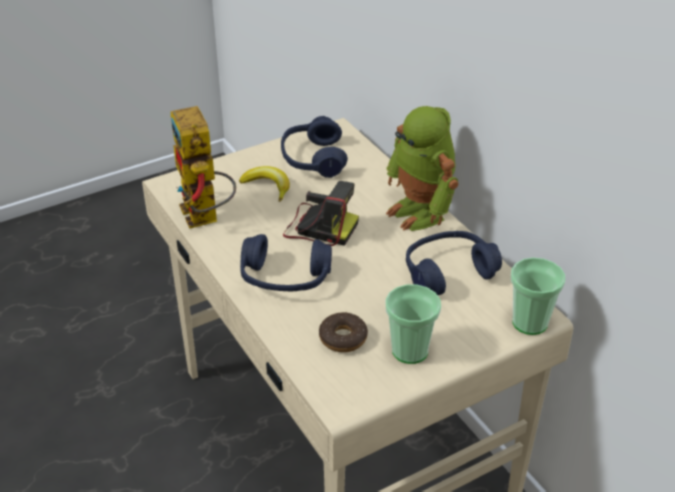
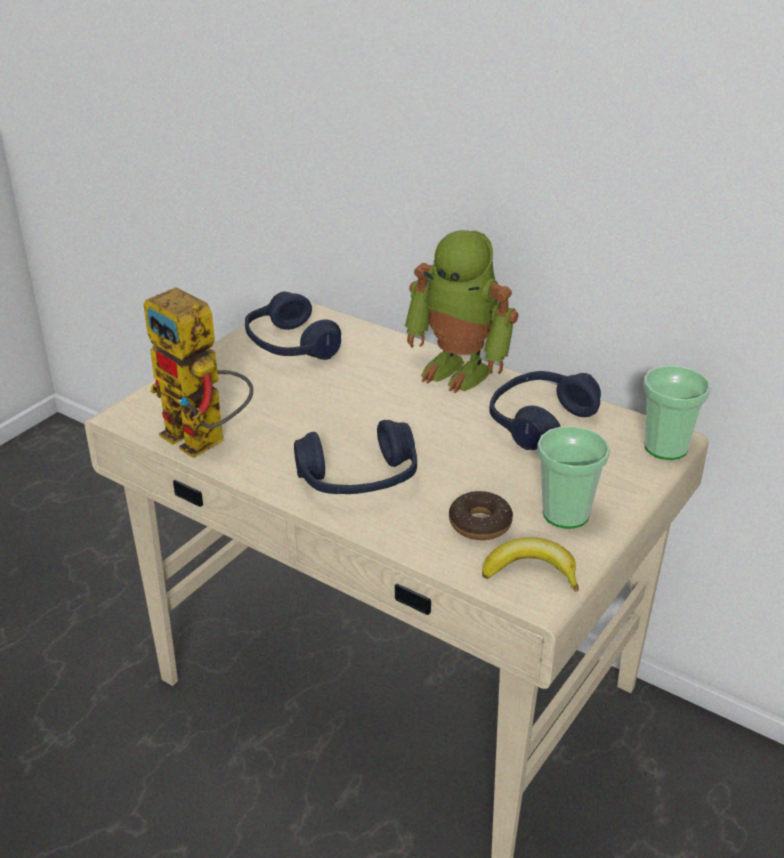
camera: 25 degrees left, 5 degrees down
(268, 187) = (258, 387): banana -> banana (531, 572)
(319, 227) = (355, 414): camera -> none

